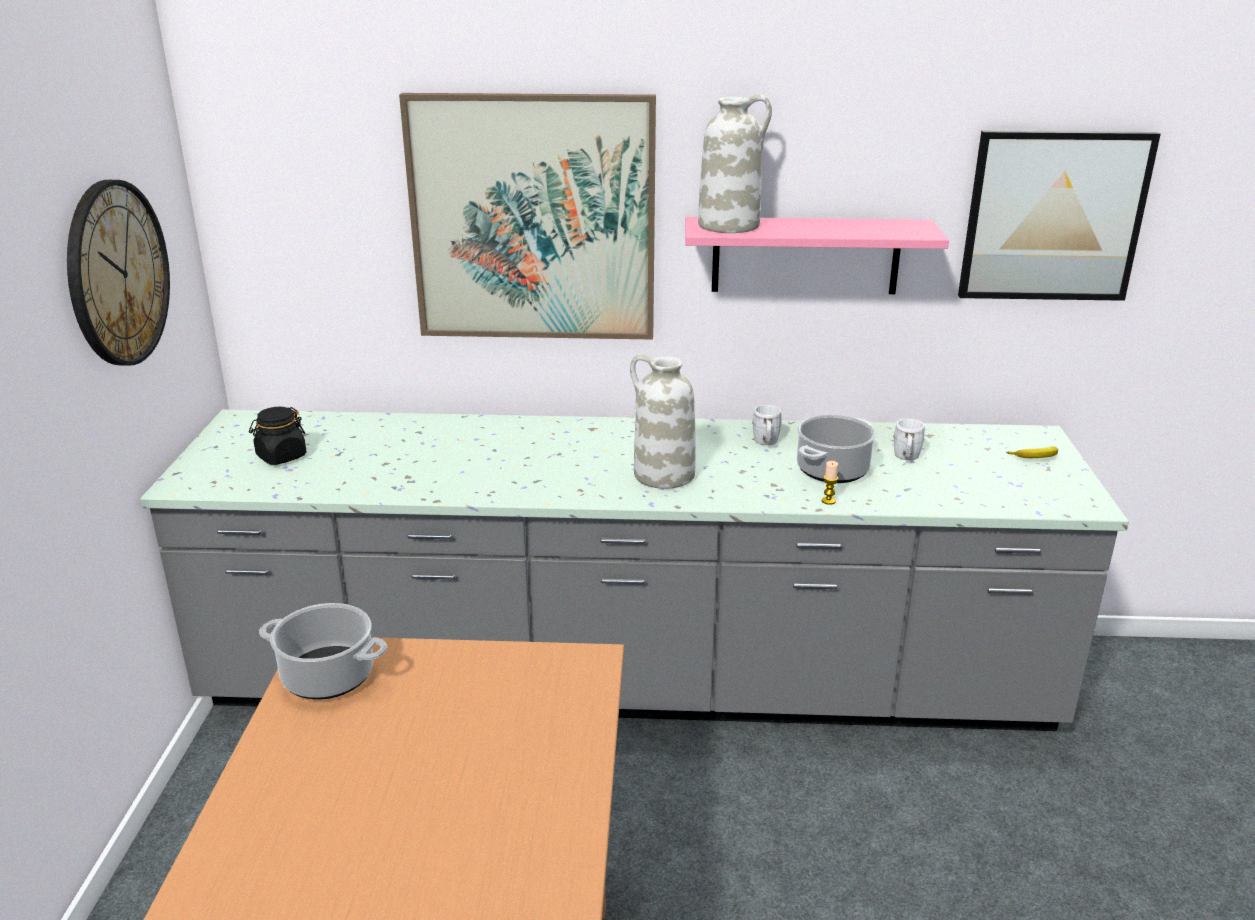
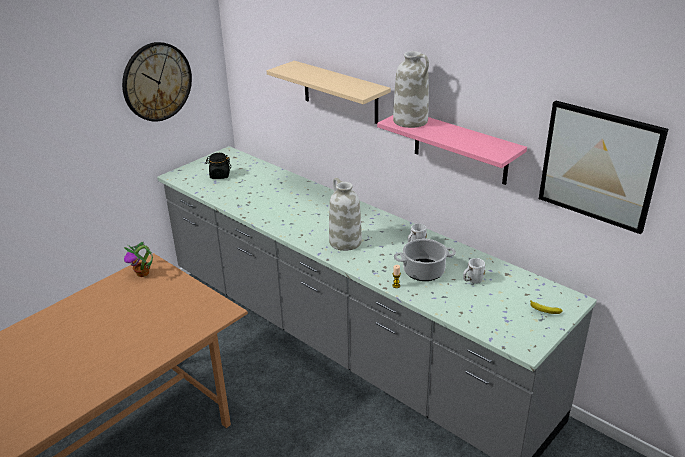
camera: 40 degrees right, 5 degrees up
(329, 676) = (143, 273): cooking pot -> potted plant
(533, 219) = (340, 92): picture -> beige shelf

